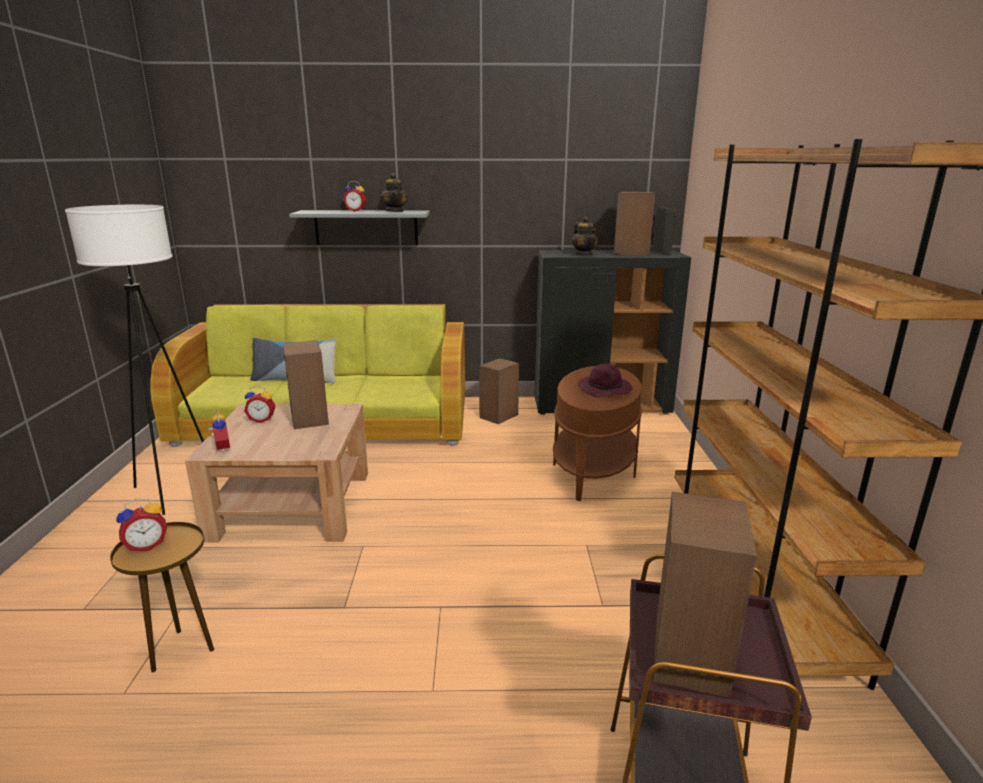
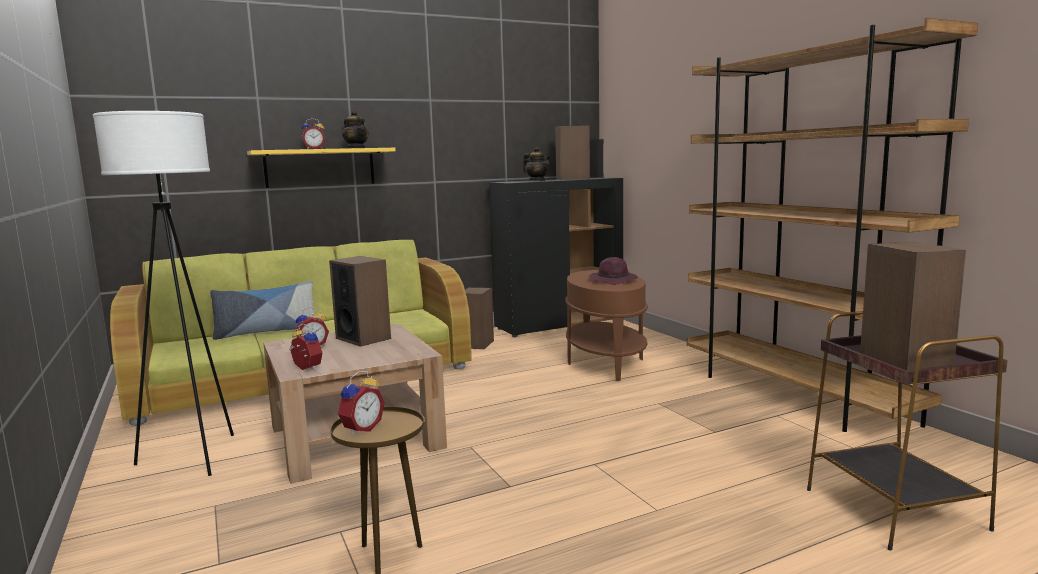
camera: 25 degrees left, 10 degrees down
(366, 227) = (320, 167): grey shelf -> yellow shelf

